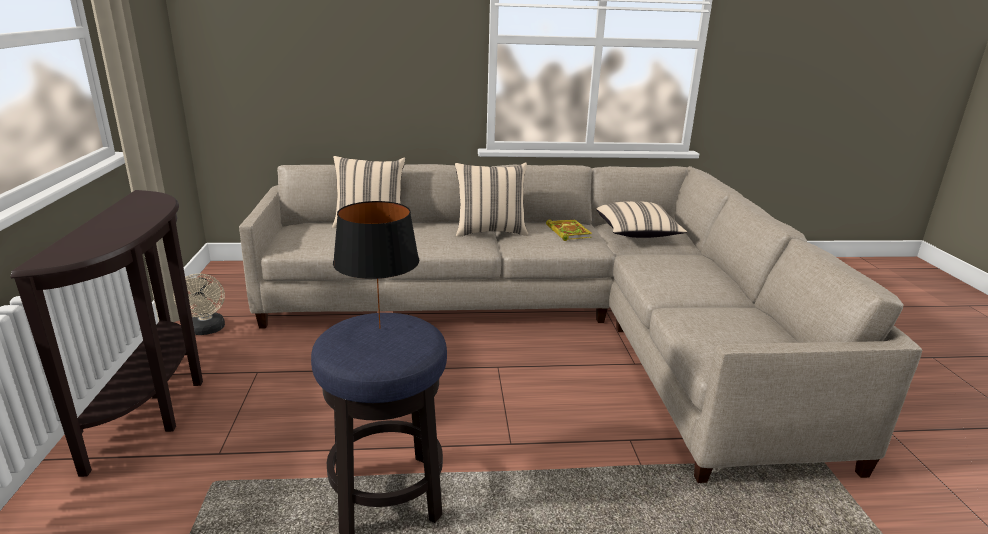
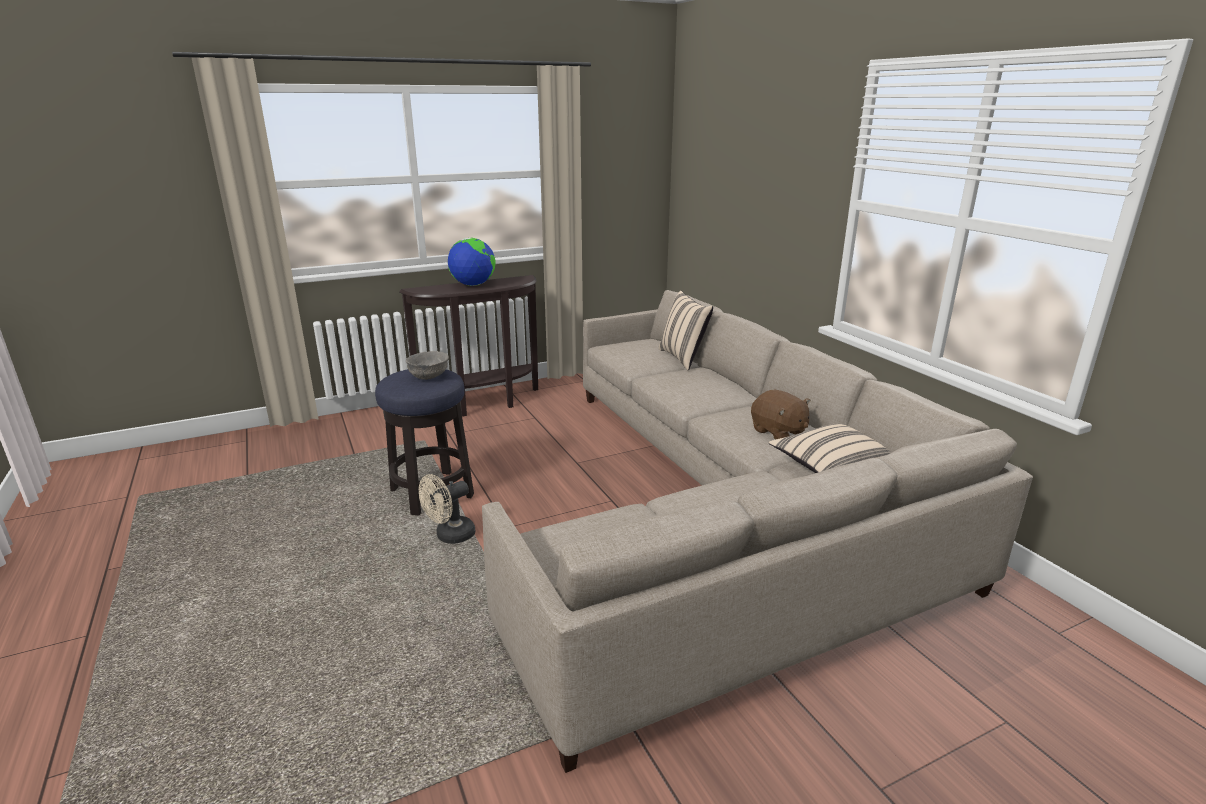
camera: 70 degrees right, 0 degrees up
(114, 223) = (473, 285): none -> globe
(207, 330) = (570, 388): beige fan -> beige fan (450, 536)
(381, 328) = (429, 376): black table lamp -> grey bowl
(490, 231) = (732, 400): beige pillow -> none
(567, 232) = (778, 432): book -> brown plush toy

